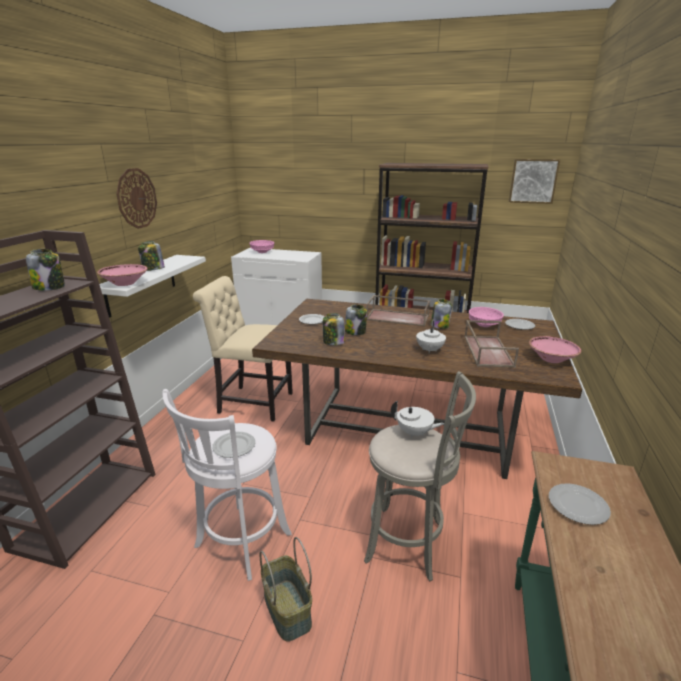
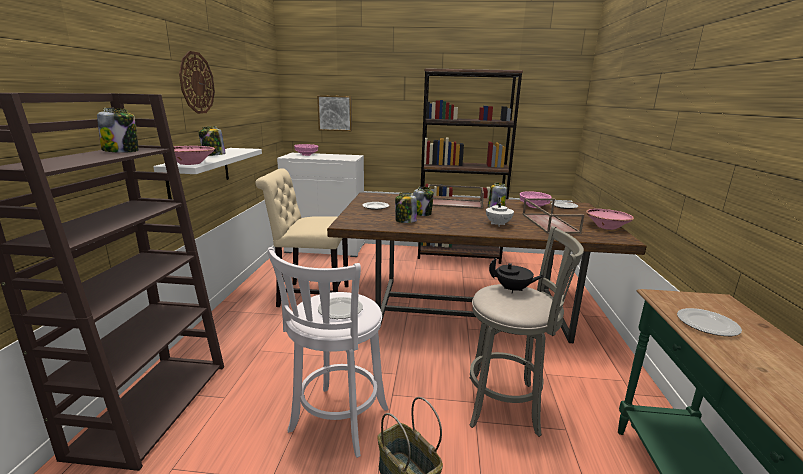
camera: 10 degrees left, 5 degrees down
(414, 433) = (513, 289): white teapot -> black teapot
(533, 181) = (555, 88): picture -> picture (335, 113)

